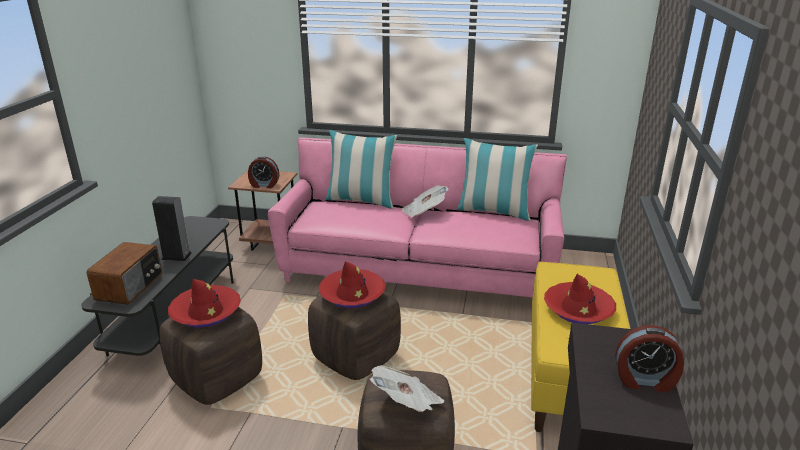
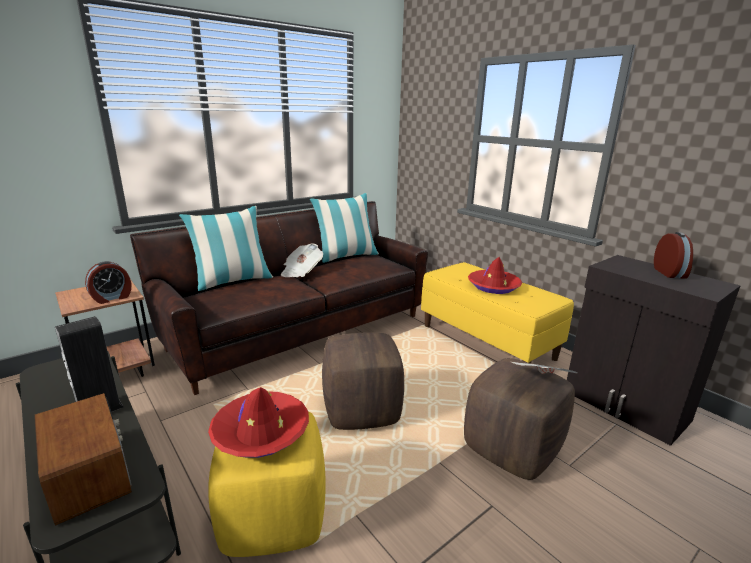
camera: 50 degrees left, 5 degrees down
(218, 380) = (274, 517): brown ottoman -> yellow ottoman
(352, 294) = (360, 343): red hat -> none
(418, 271) = (300, 331): pink sofa -> brown sofa
(645, 381) = (670, 273): alarm clock -> alarm clock turned 45 degrees counterclockwise

